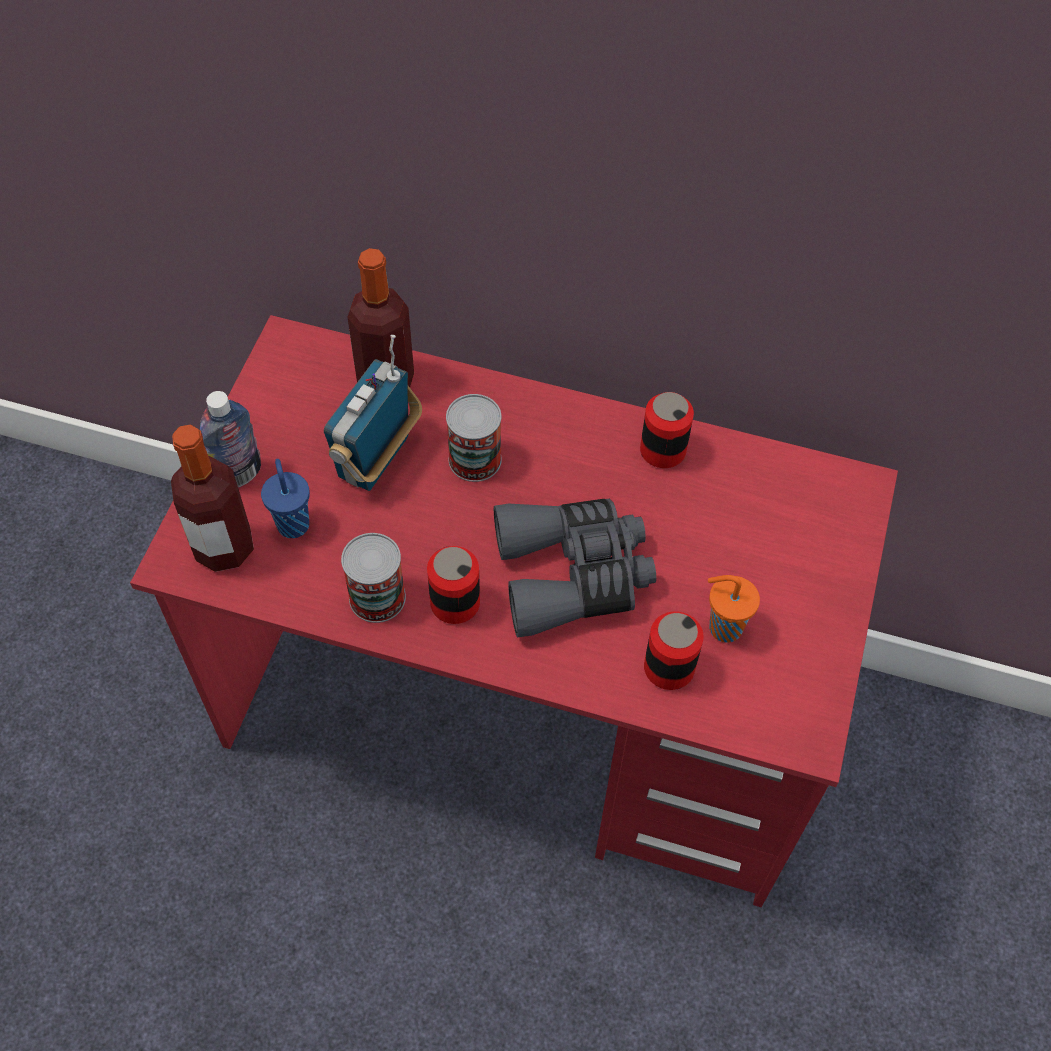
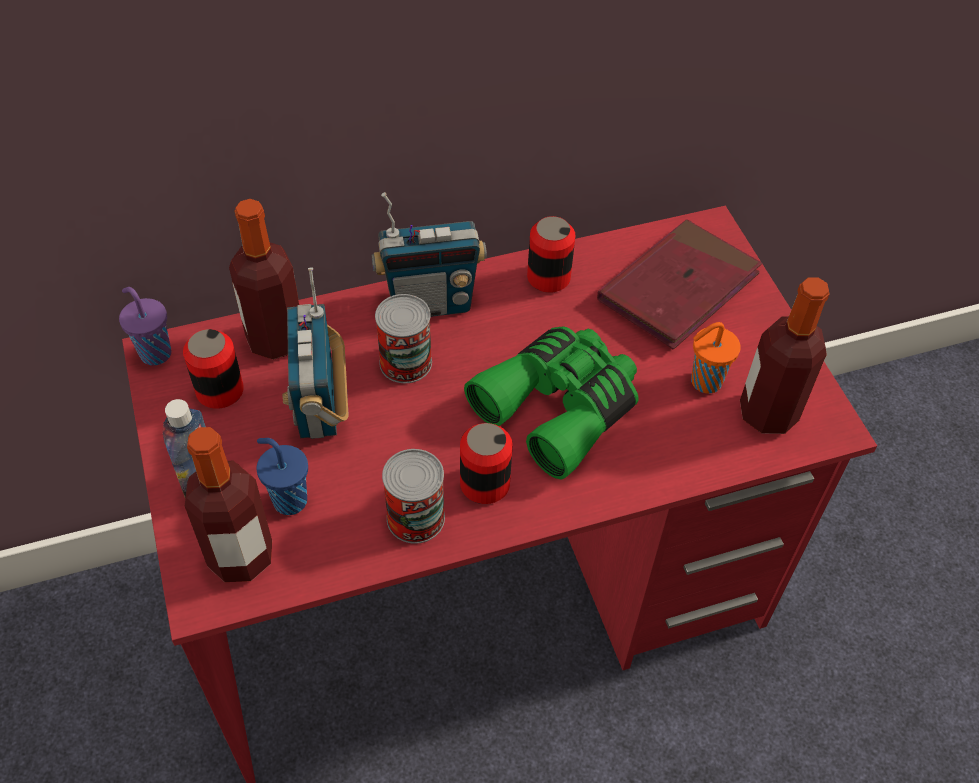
camera: 35 degrees left, 5 degrees down
(285, 340) = (154, 352): none -> purple cup
(538, 417) = (430, 303): none -> radio
(573, 574) = (560, 407): grey binoculars -> green binoculars
(669, 667) = (691, 435): can -> can (220, 391)
(758, 690) = (768, 413): none -> bottle
(776, 526) = (678, 288): none -> red book

